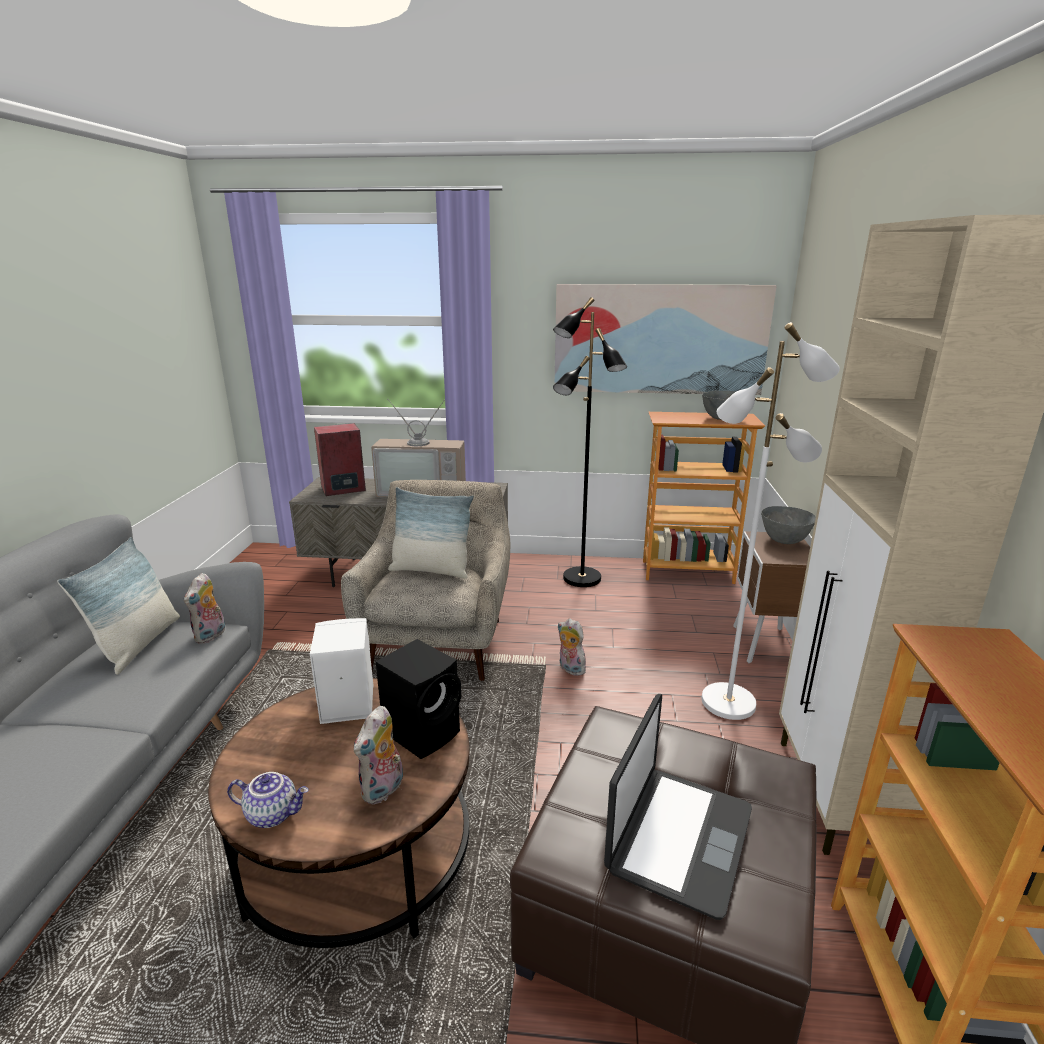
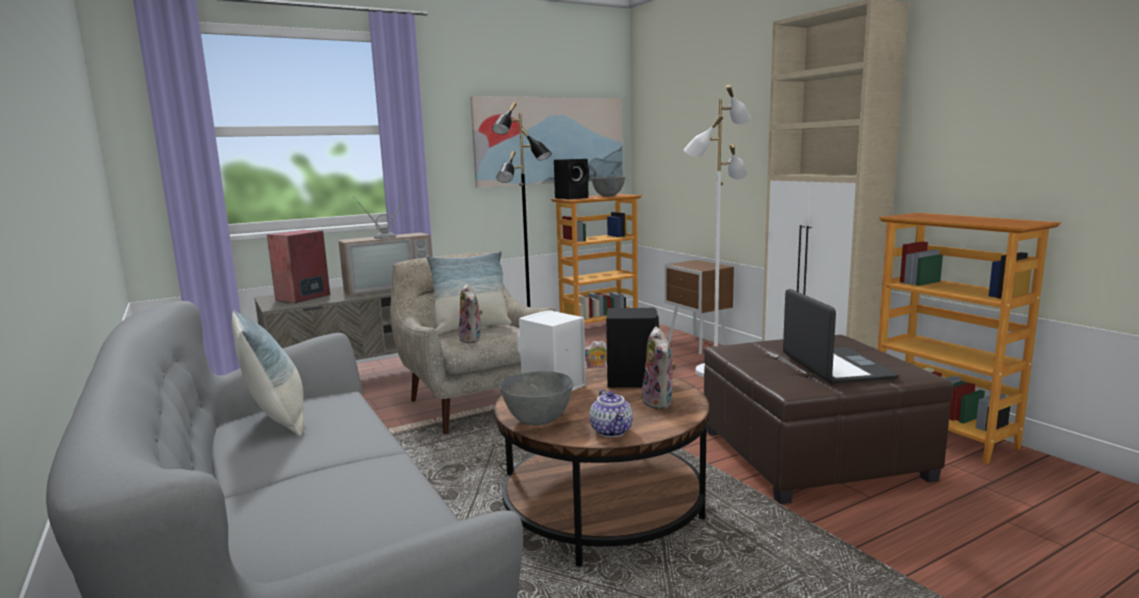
camera: 35 degrees left, 10 degrees down
(211, 636) = (342, 399): plush toy -> plush toy (472, 339)
(273, 813) = (612, 431): teapot -> teapot turned 105 degrees clockwise
(670, 416) = (572, 198): none -> black speaker
(784, 541) = (695, 263): grey bowl -> grey bowl (538, 421)

